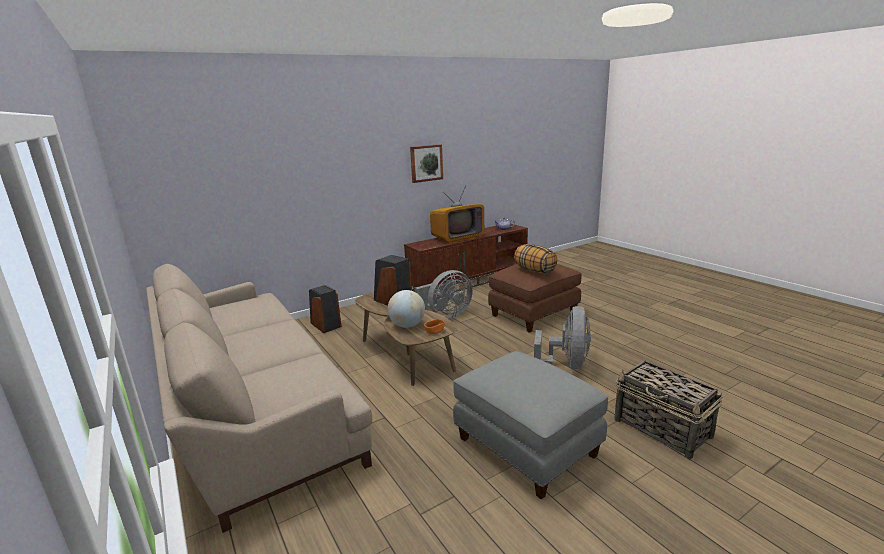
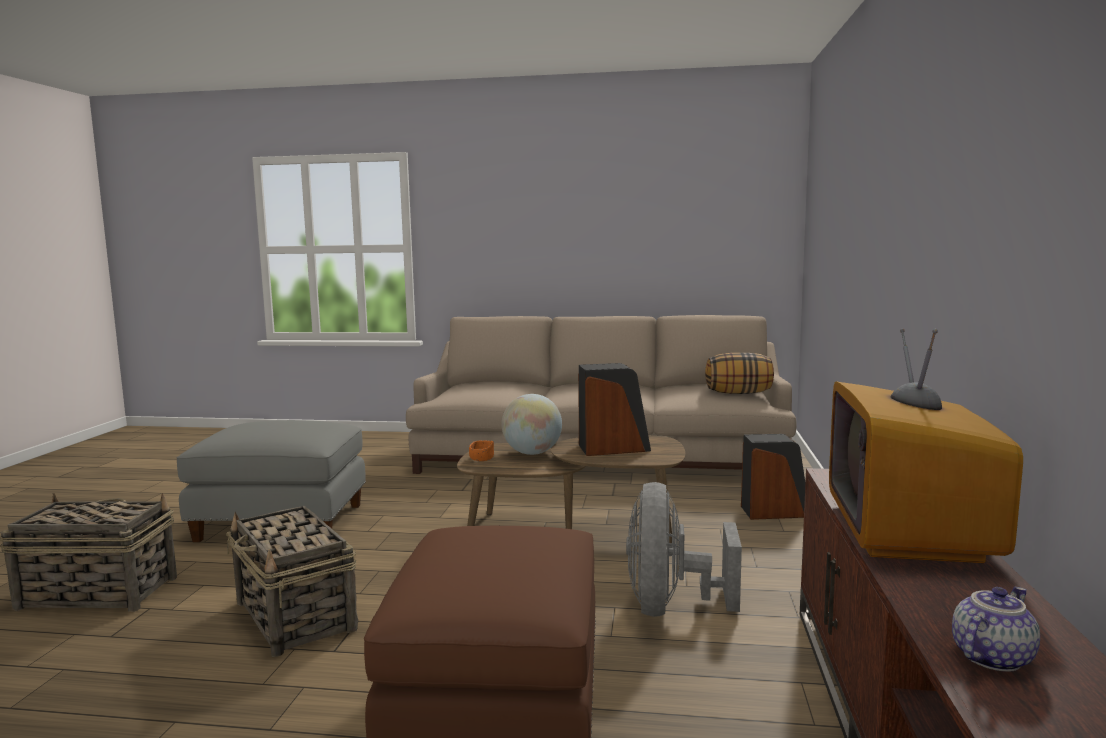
camera: 130 degrees right, 10 degrees down
(426, 163) = (984, 225): picture -> none
(534, 271) = (473, 541): pillow -> pillow (738, 393)
(566, 365) = (295, 617): grey fan -> basket

